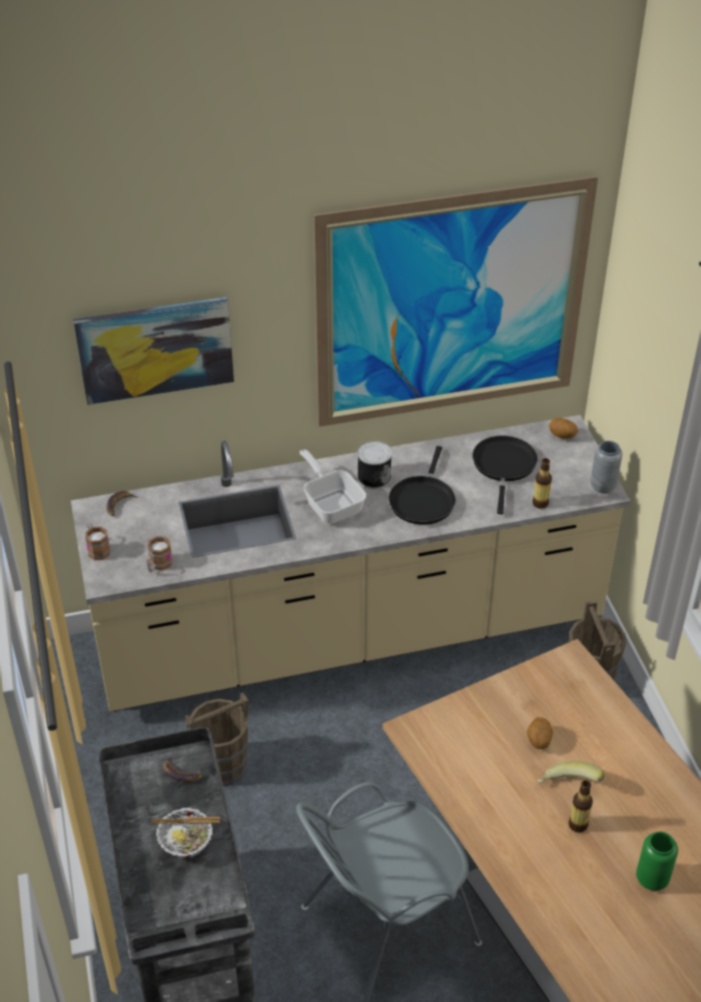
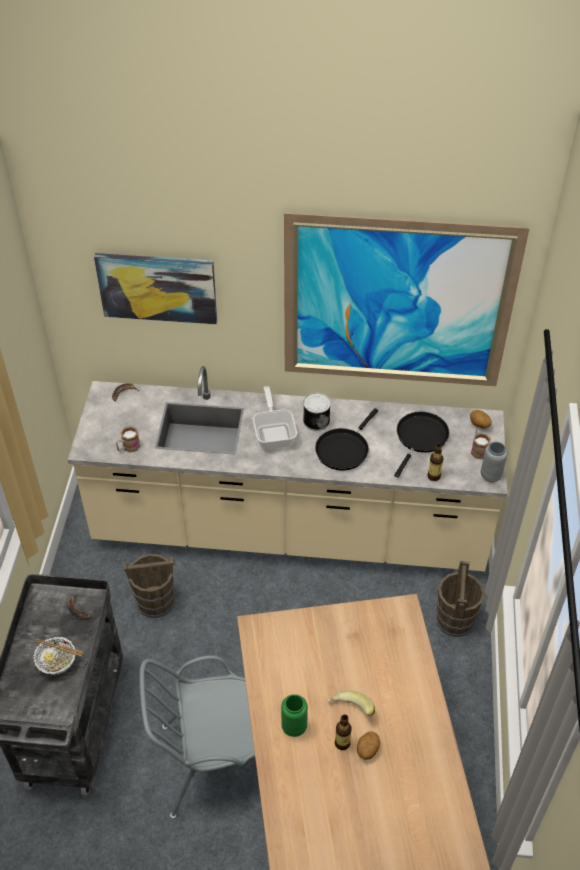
camera: 20 degrees right, 5 degrees up
(97, 549) = (93, 423): mug -> mug (478, 449)
(538, 741) = (345, 667): potato -> potato (367, 750)
(652, 879) = (377, 806): green vase -> green vase (294, 727)

